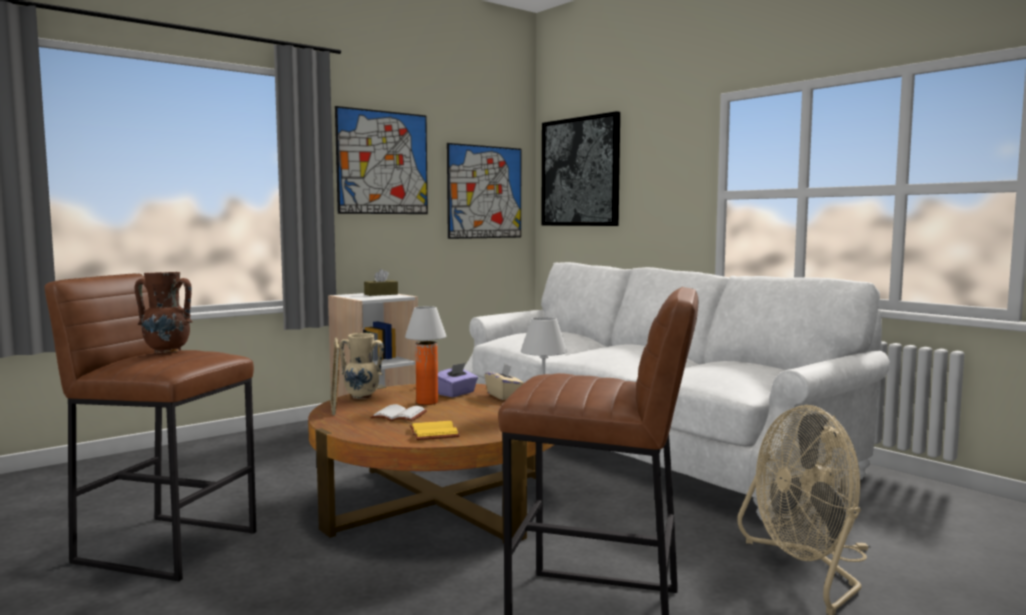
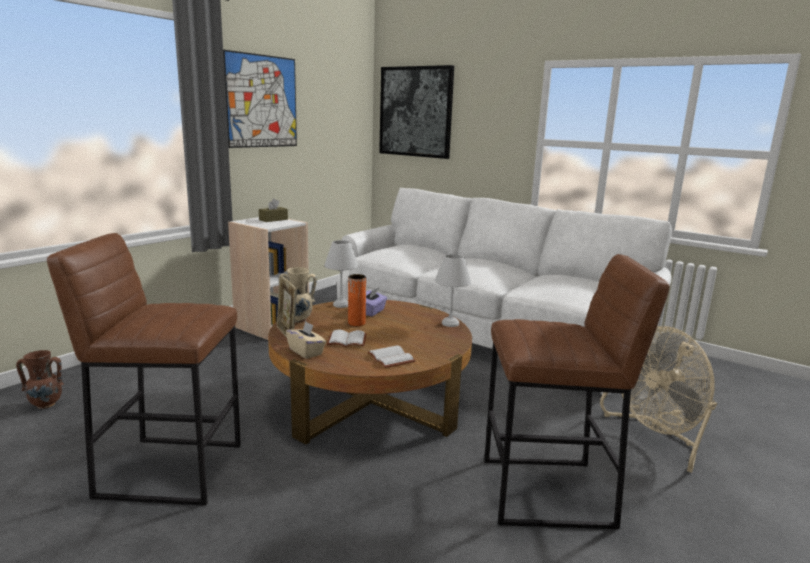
camera: 15 degrees left, 10 degrees up
(166, 351) = (165, 309): brown vase -> brown vase (45, 404)
(432, 433) = (389, 358): yellow book -> white book
(485, 192) = (338, 125): picture -> none
(504, 396) = (410, 312): beige tissue box -> beige tissue box (306, 352)

